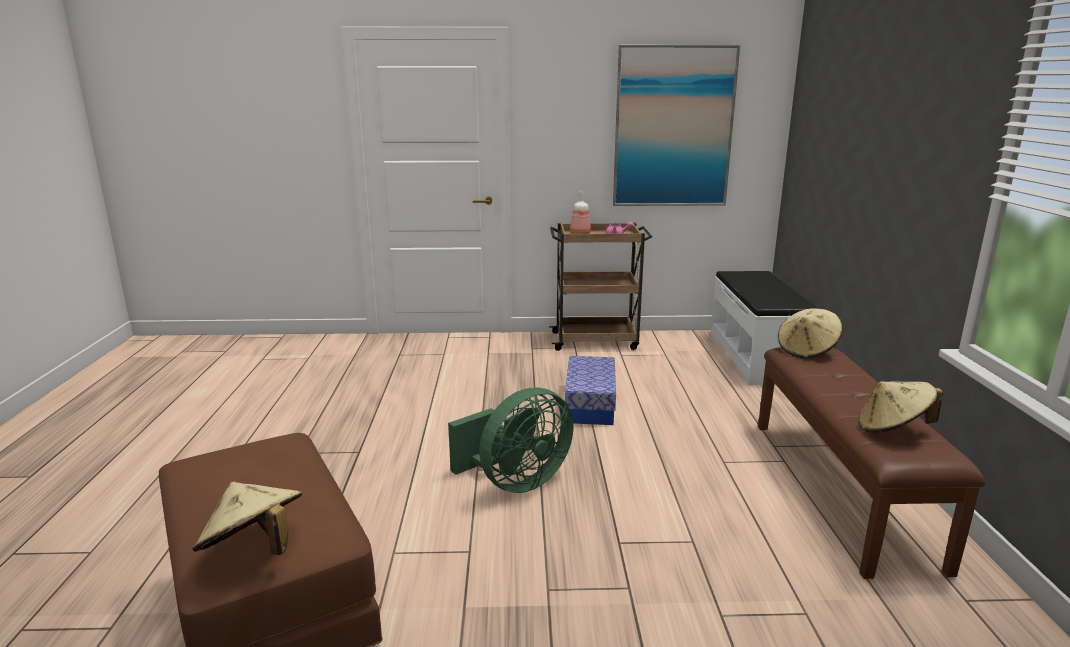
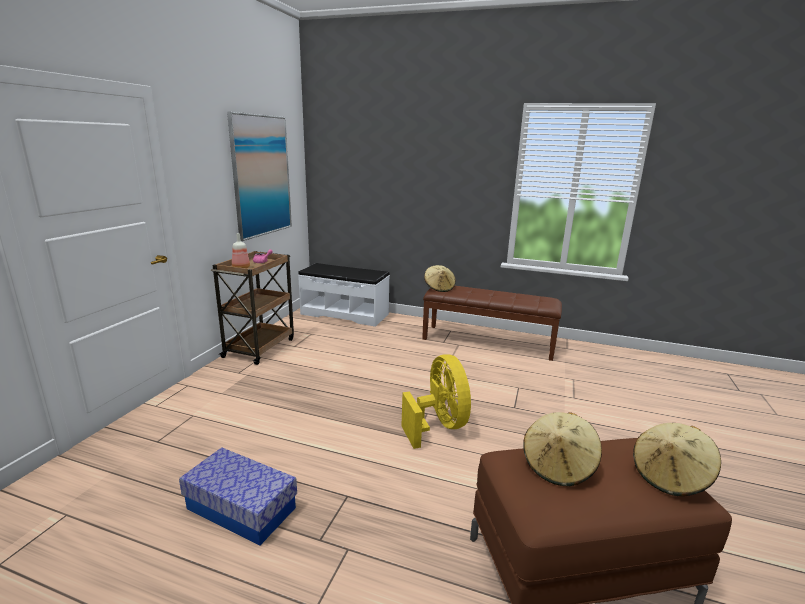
camera: 70 degrees left, 0 degrees up
(516, 482) = (439, 426): green fan -> yellow fan
(590, 404) = (356, 375): storage box -> storage box (241, 508)
(892, 429) = (528, 299): beige hat -> beige hat (558, 466)

